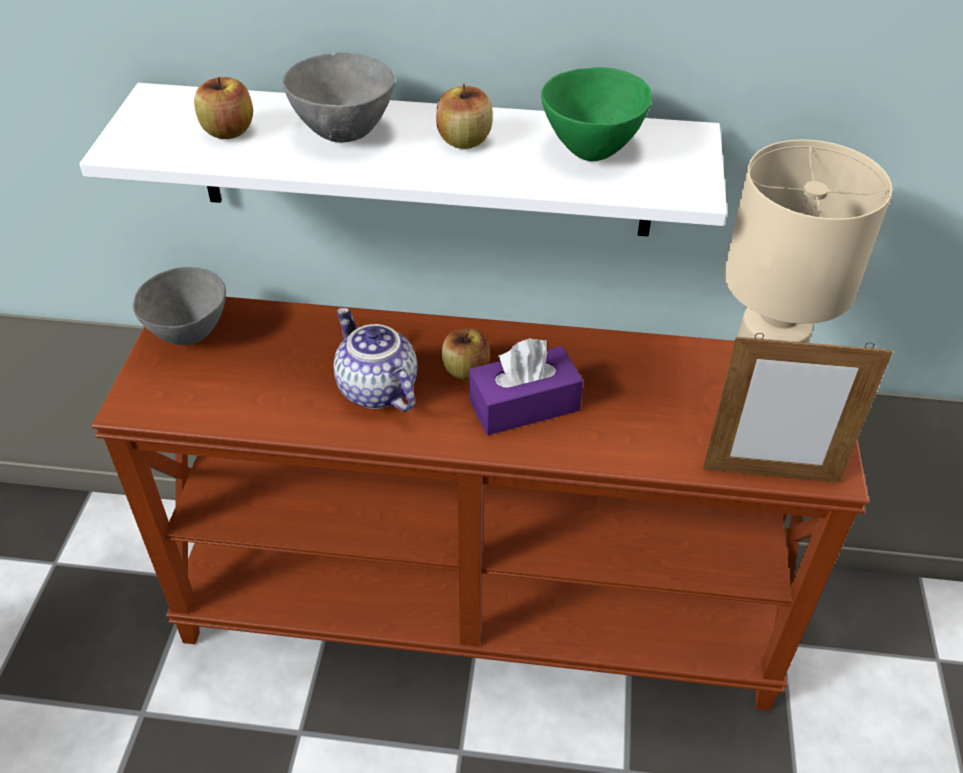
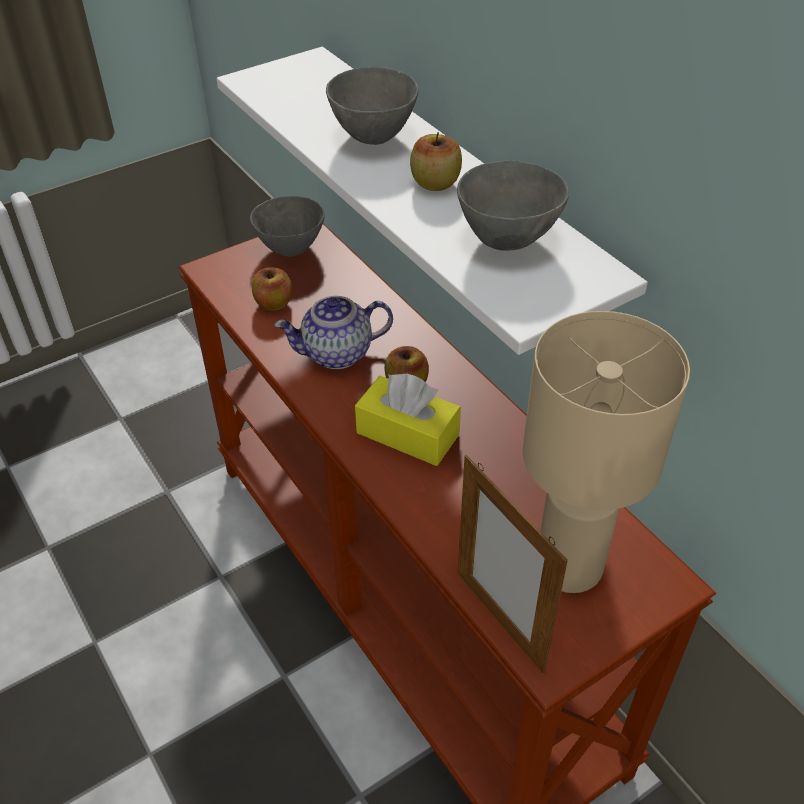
camera: 50 degrees right, 0 degrees up
(228, 131) = (314, 100): apple -> apple (274, 303)
(375, 390) = (336, 355): teapot -> teapot turned 120 degrees counterclockwise
(524, 405) = (407, 433): purple tissue box -> yellow tissue box
(591, 149) = (508, 239): green bowl -> grey bowl

